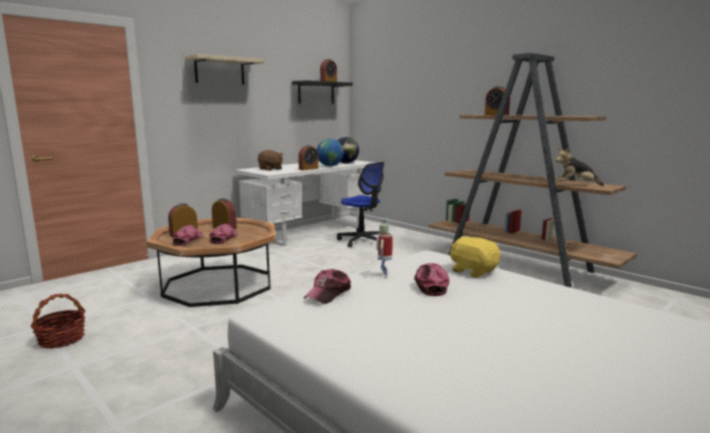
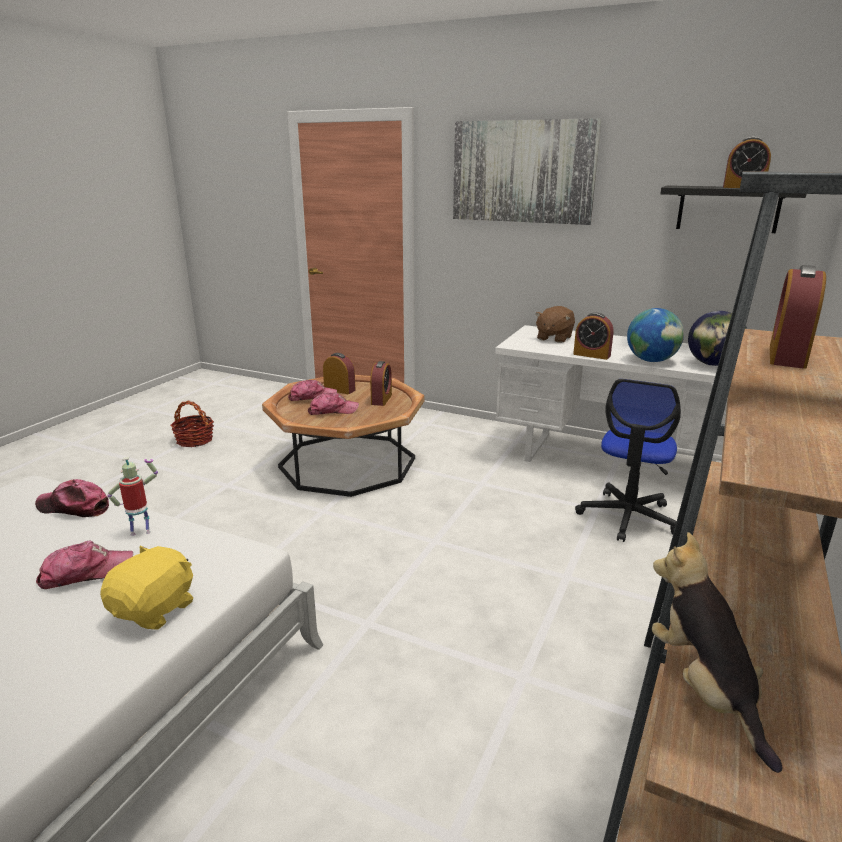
camera: 70 degrees right, 10 degrees up
(219, 71) = (522, 172): beige shelf -> picture

